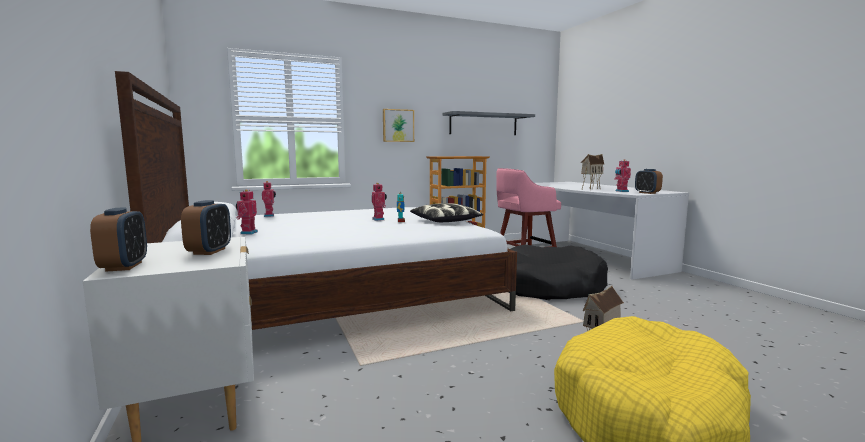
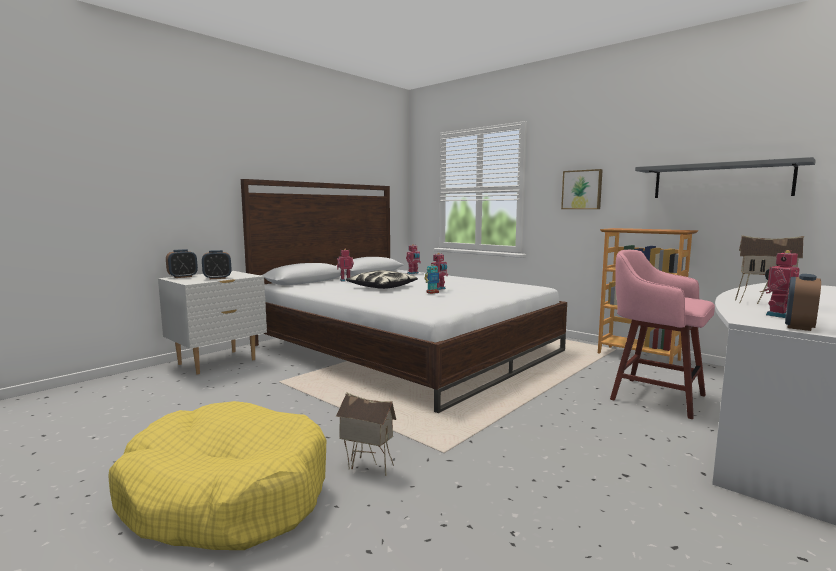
camera: 65 degrees right, 0 degrees up
(445, 221) = (466, 301): pillow -> pillow (382, 287)
(548, 287) = (554, 422): black dog bed -> none

